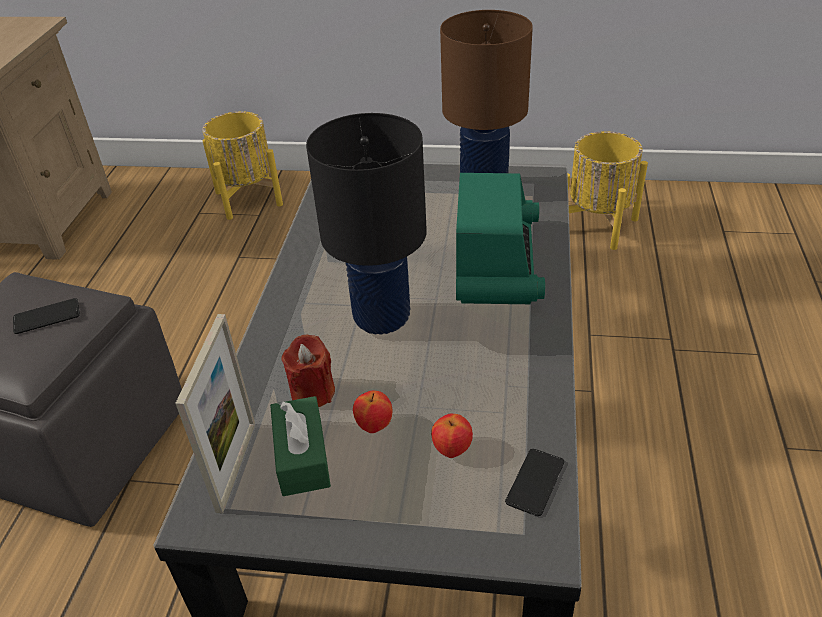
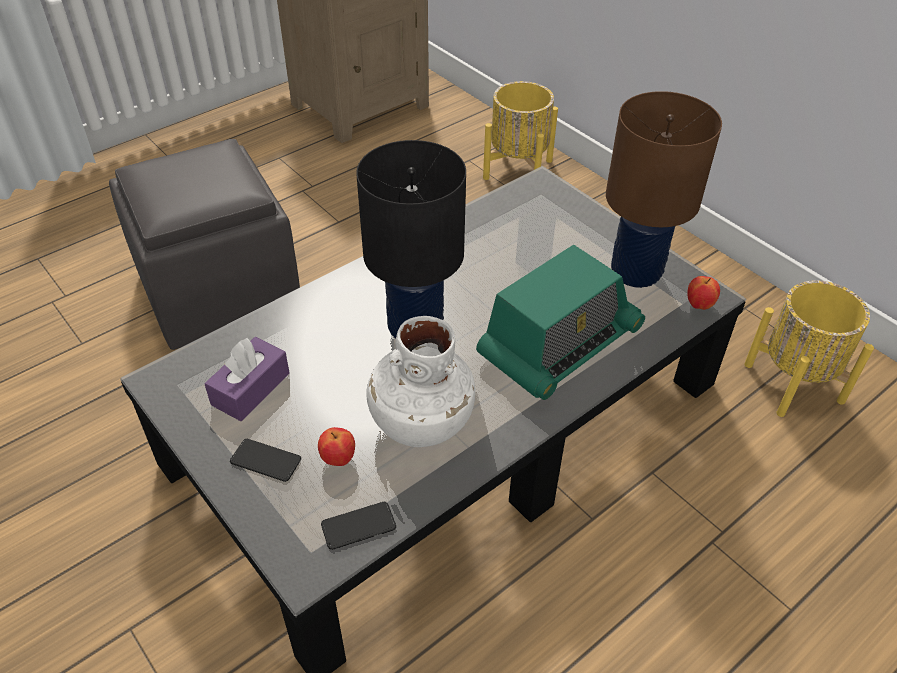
camera: 40 degrees right, 5 degrees up
(47, 317) = (209, 184): phone -> phone (265, 460)
(236, 465) = (211, 364): picture frame -> none
(302, 457) = (250, 389): green tissue box -> purple tissue box
(312, 392) = (309, 350): red candle -> none
(374, 426) = (314, 403): apple -> apple (699, 305)
(474, 377) = (420, 421): none -> white vase

